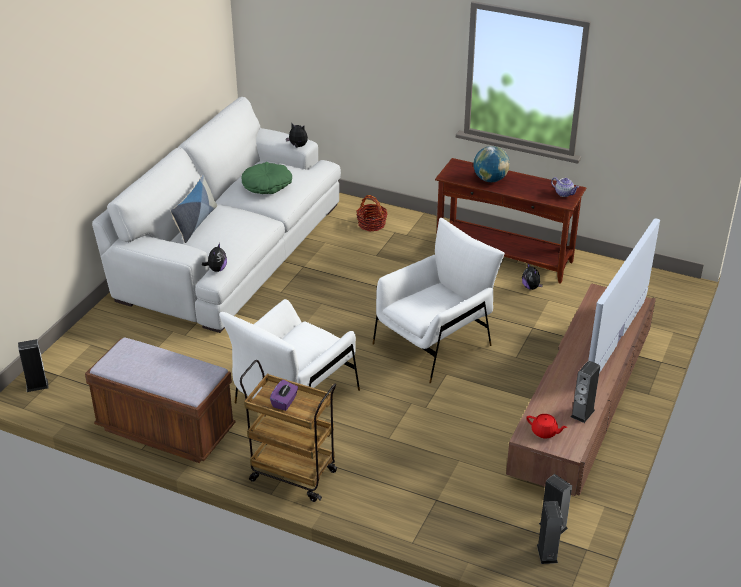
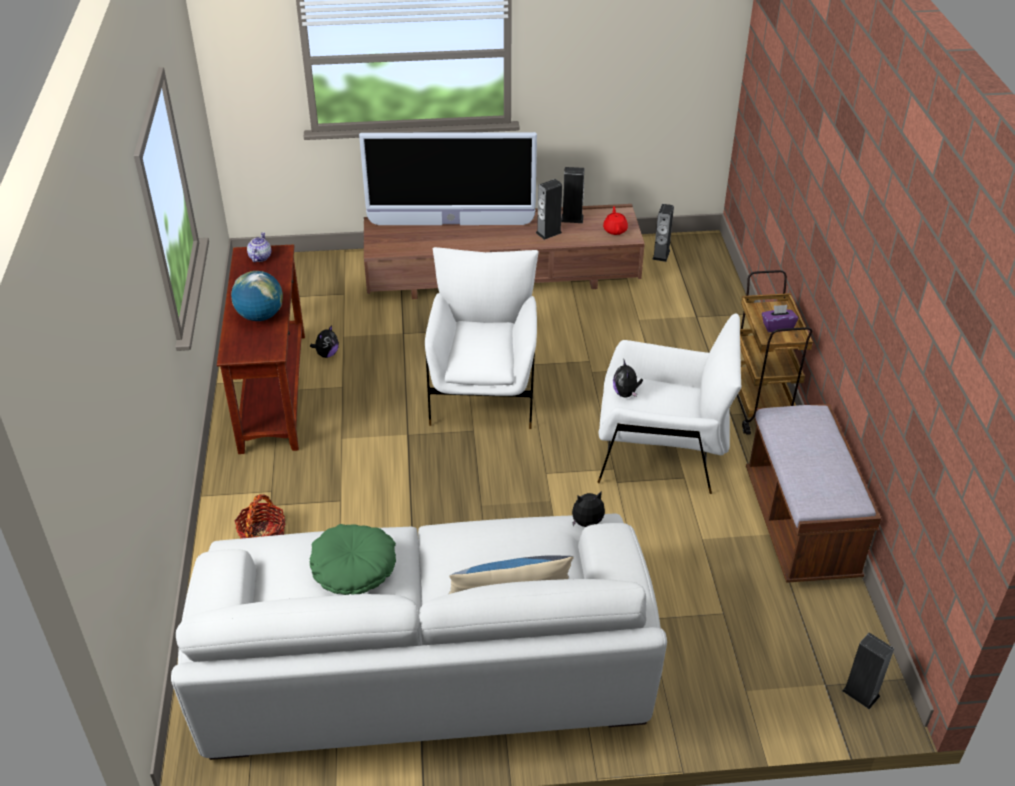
camera: 120 degrees left, 5 degrees up
(298, 146) = (233, 562): plush toy -> plush toy (626, 393)
(435, 343) = (483, 389): white armchair -> white armchair turned 75 degrees clockwise
(547, 553) = (691, 250): speaker -> speaker (548, 232)

